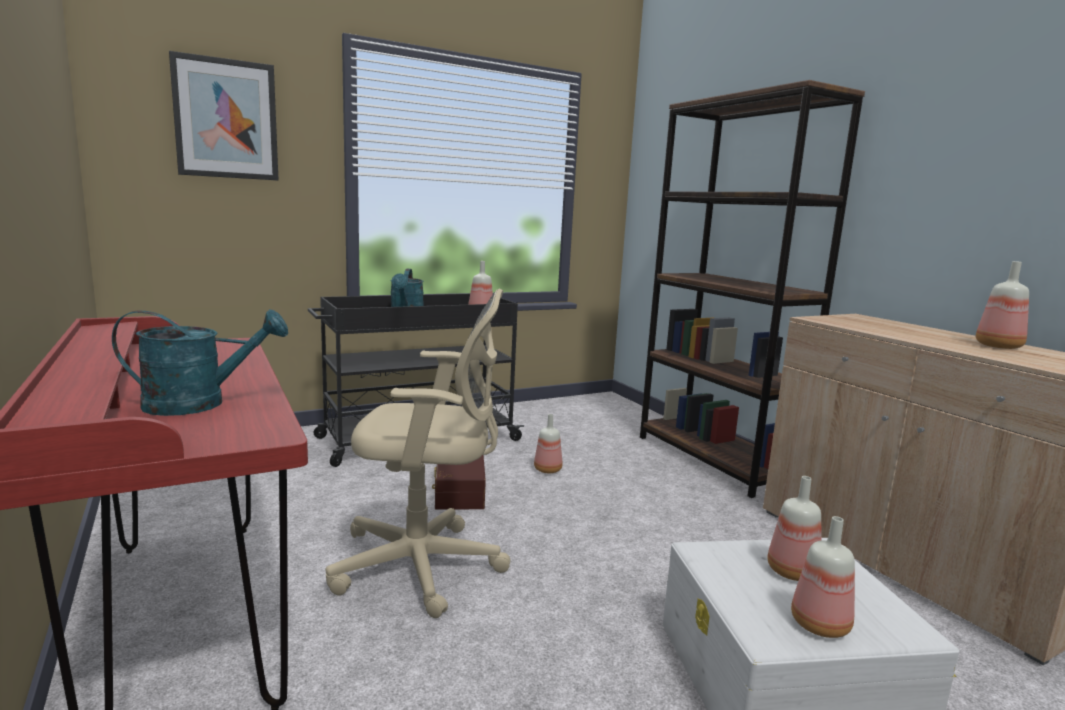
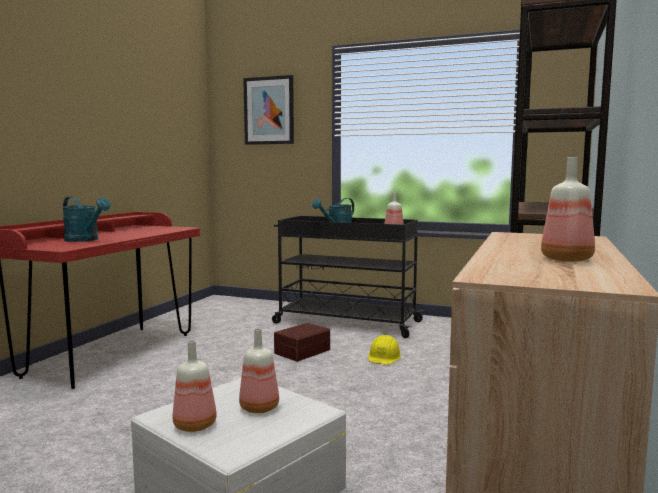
camera: 50 degrees right, 5 degrees down
(425, 566) = (213, 371): beige office chair -> none
(548, 469) = (384, 357): bottle -> yellow hard hat

